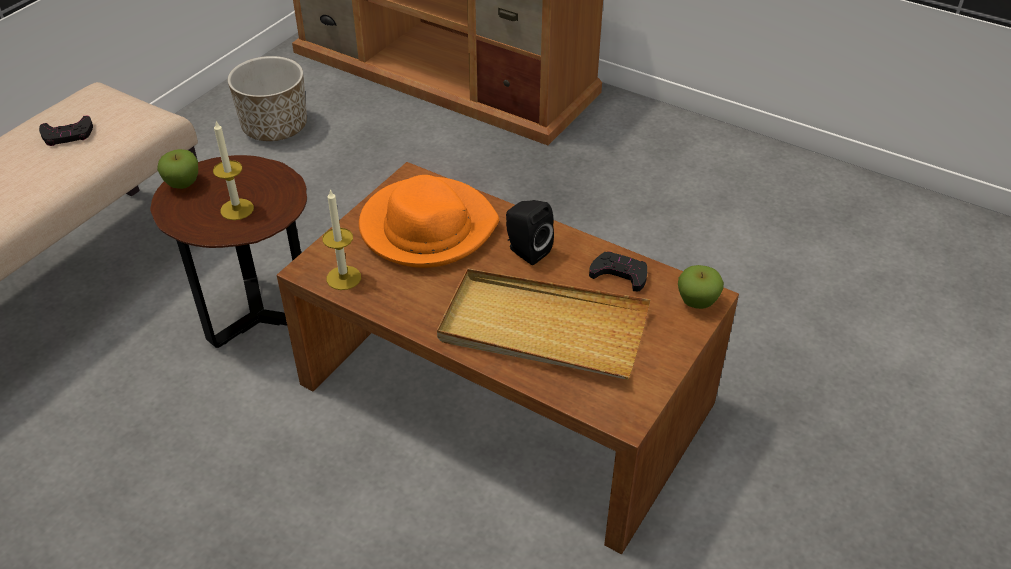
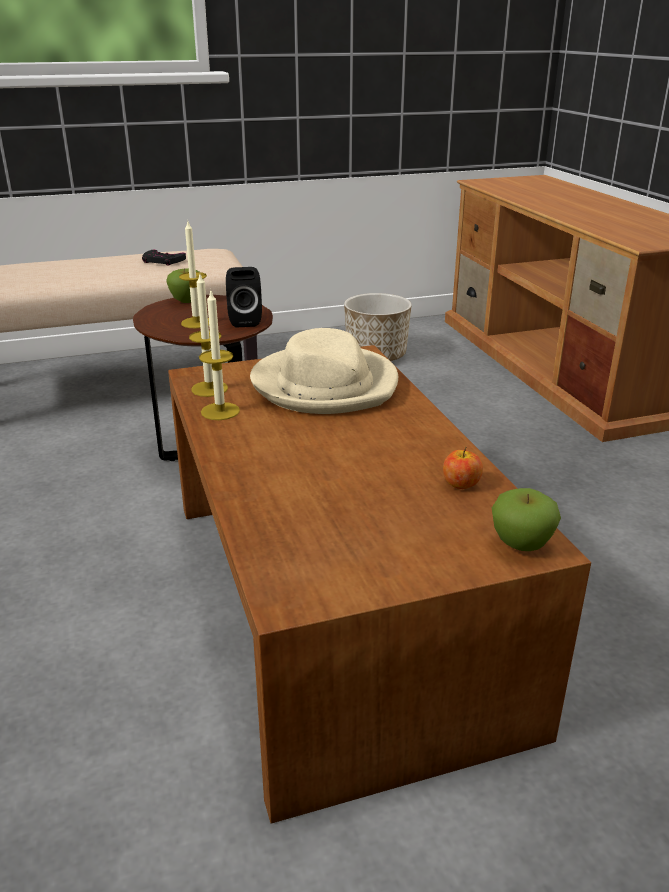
camera: 40 degrees right, 15 degrees down
(385, 296) = (220, 411): none -> candle
(427, 227) = (325, 385): orange hat -> beige hat
(526, 251) = (389, 431): black speaker -> black speaker (245, 321)
(542, 329) = (316, 489): beige tray -> none
(619, 274) = (461, 484): black game controller -> apple

